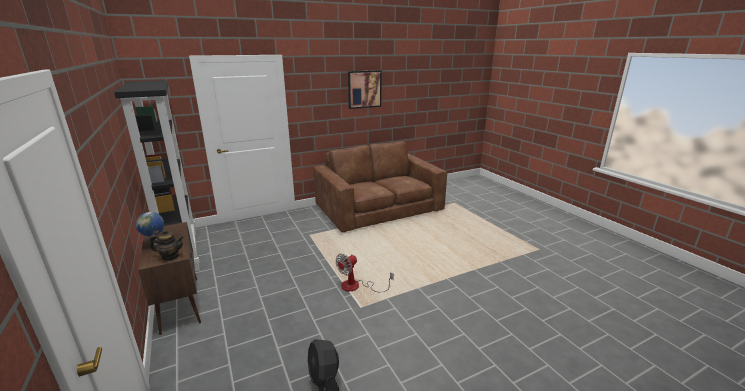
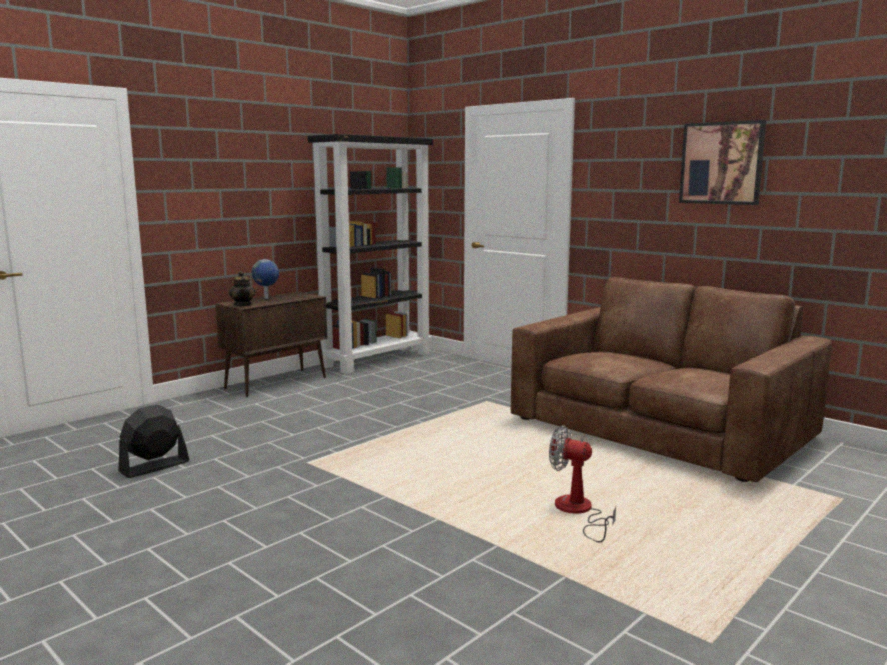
camera: 70 degrees right, 10 degrees down
(357, 286) = (360, 453): fan -> fan (578, 512)

